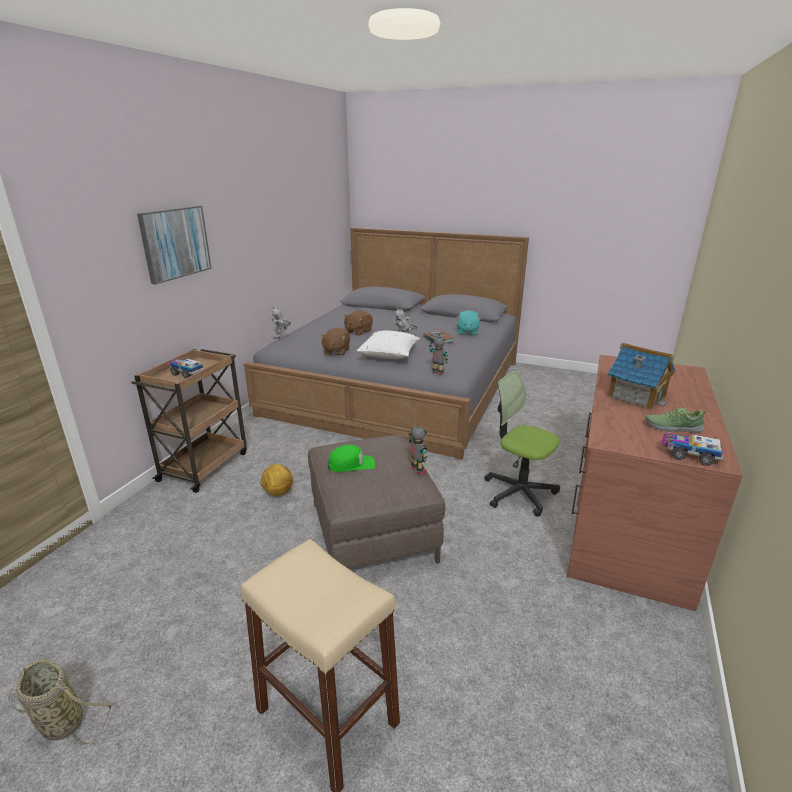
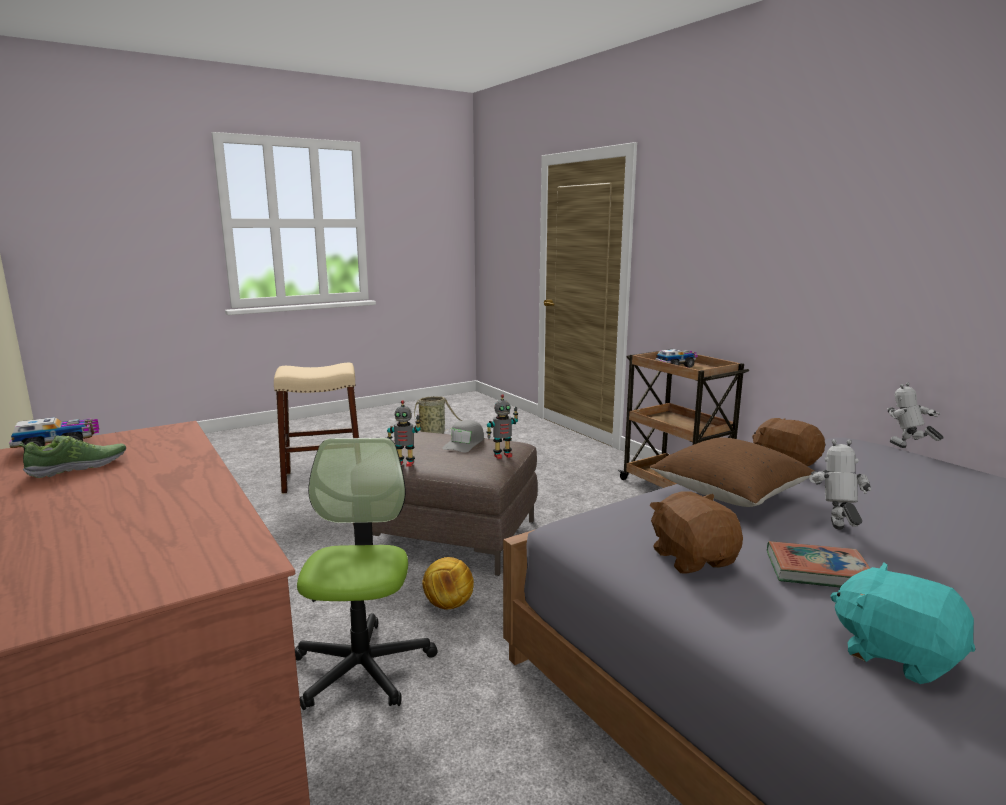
camera: 125 degrees right, 10 degrees down
(175, 243) = (766, 226): picture -> none
(278, 493) = (577, 510): football -> football (448, 605)
(351, 464) = (464, 443): green cap -> grey cap
(358, 332) = (923, 503): brown plush toy -> brown plush toy (693, 558)
(389, 355) = (729, 494): white pillow -> brown pillow
(438, 373) = (599, 509): toy robot -> toy robot (502, 455)
(519, 492) = (362, 667): office chair -> office chair turned 75 degrees counterclockwise
(636, 396) = (149, 492): toy house -> none

